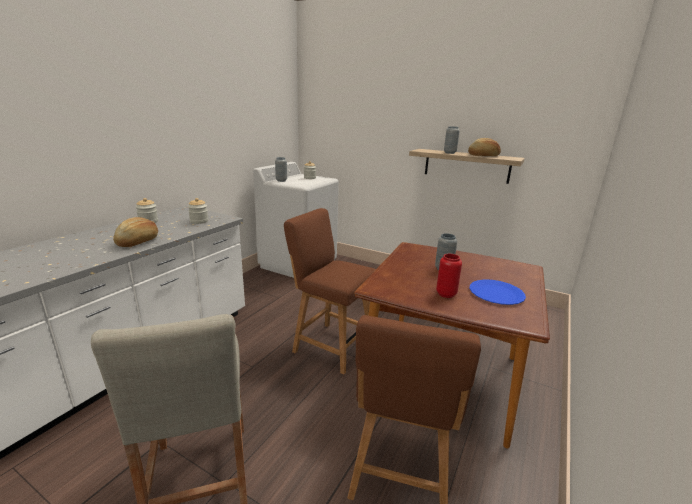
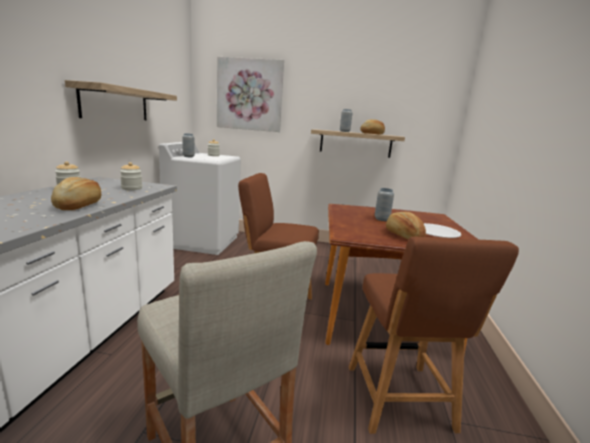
camera: 20 degrees left, 5 degrees down
(205, 135) = (115, 103): none -> shelf
(351, 111) = (249, 95): none -> picture
(446, 294) = (403, 235): red vase -> bread
(496, 293) = (436, 232): blue plate -> white plate

